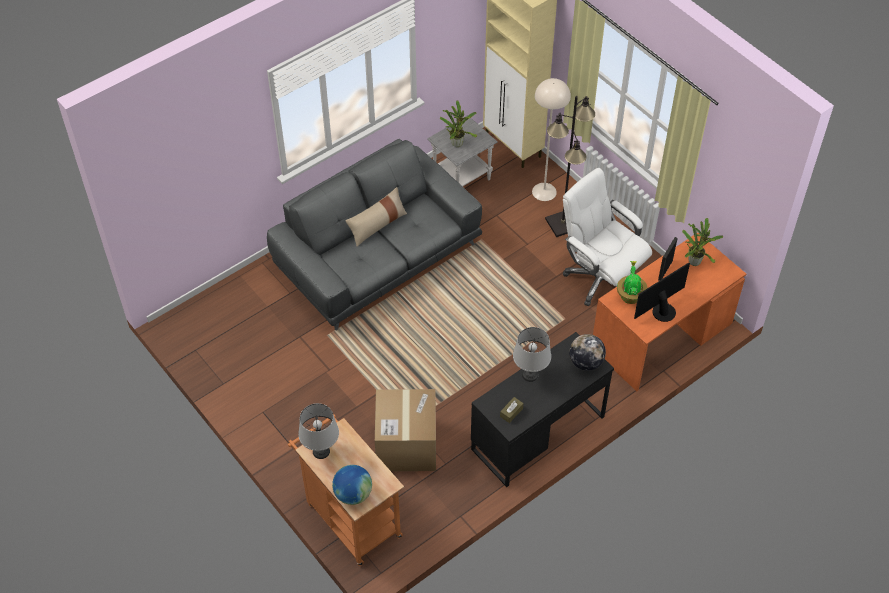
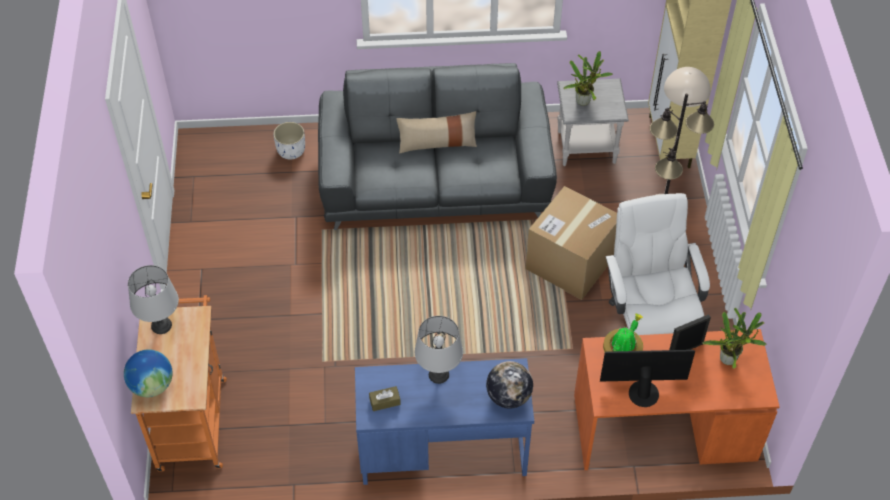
camera: 35 degrees right, 0 degrees up
(254, 291) = (291, 151): none -> white planter
(406, 445) = (303, 381): cardboard box -> cardboard box (570, 262)
(537, 433) = (442, 449): black desk -> blue desk

